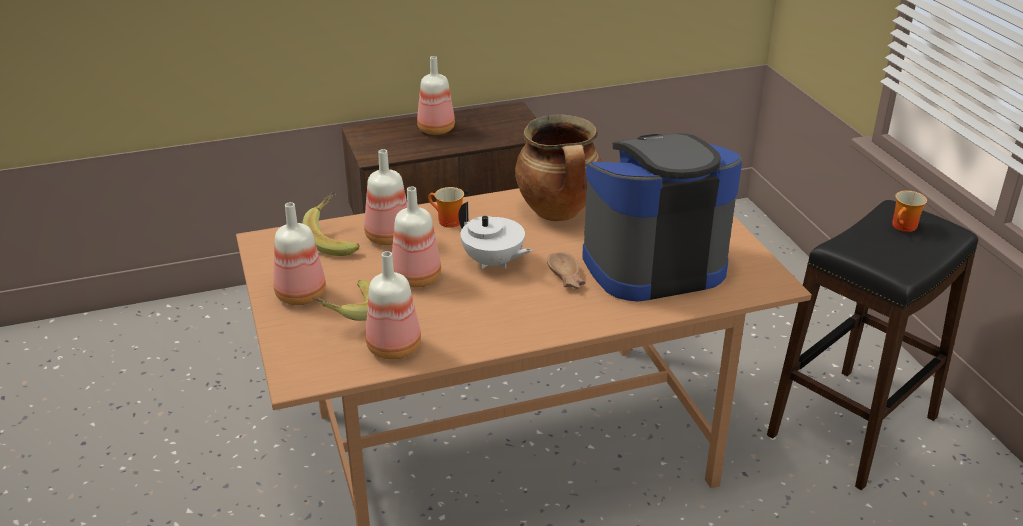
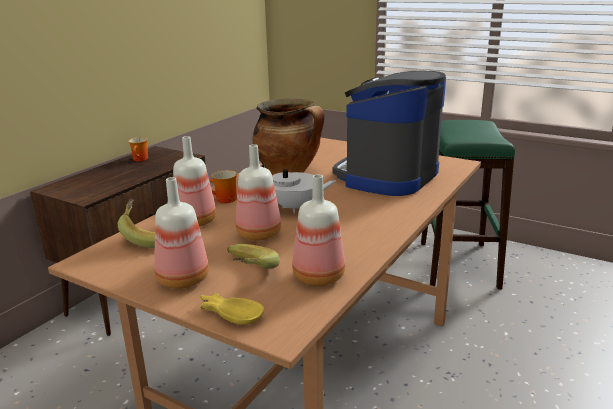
camera: 40 degrees left, 10 degrees down
(290, 344) = (231, 313): none -> yellow bowl
(435, 129) = (113, 172): bottle -> none
(565, 277) = (353, 198): brown bowl -> none
(852, 426) = (457, 264): black stool -> green stool
(905, 227) = (466, 126): mug -> mug (141, 159)

